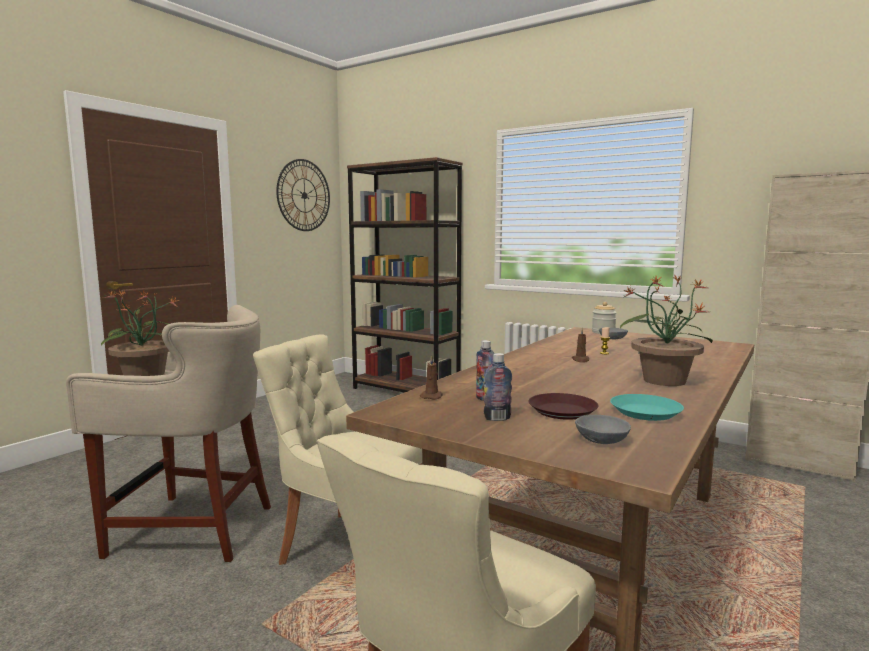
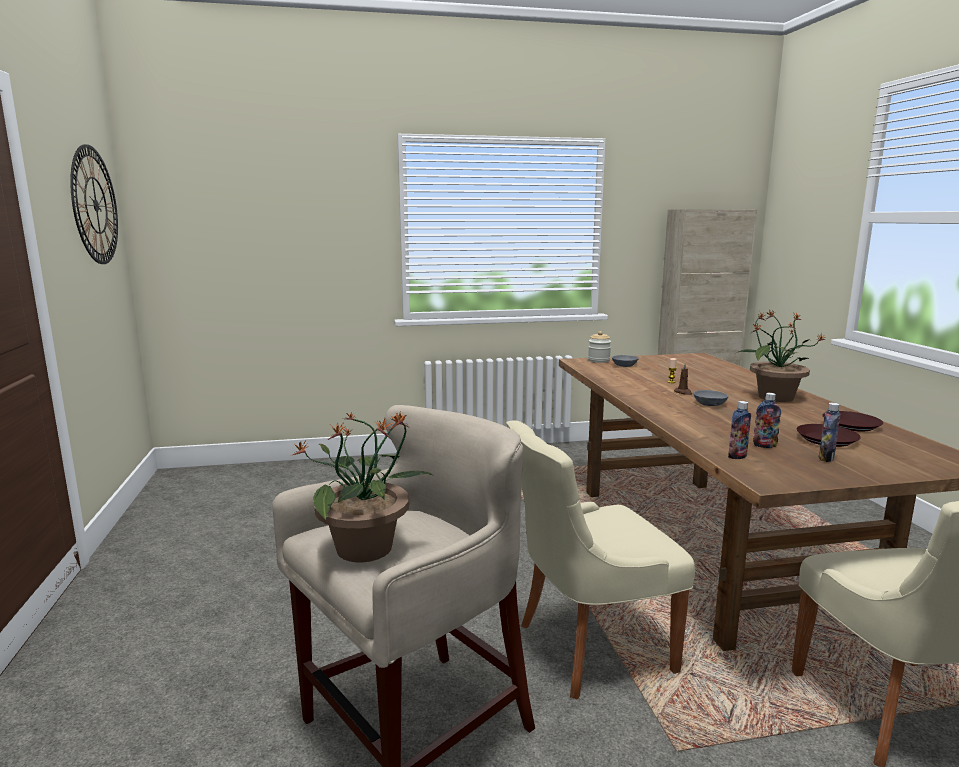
camera: 45 degrees left, 5 degrees up
(406, 391) = (298, 471): brown bookcase -> none
(432, 396) = (737, 456): brown candle -> bottle
(603, 440) = (905, 452): grey bowl -> grey bowl (711, 404)
(644, 412) = (851, 425): turquoise plate -> brown plate

